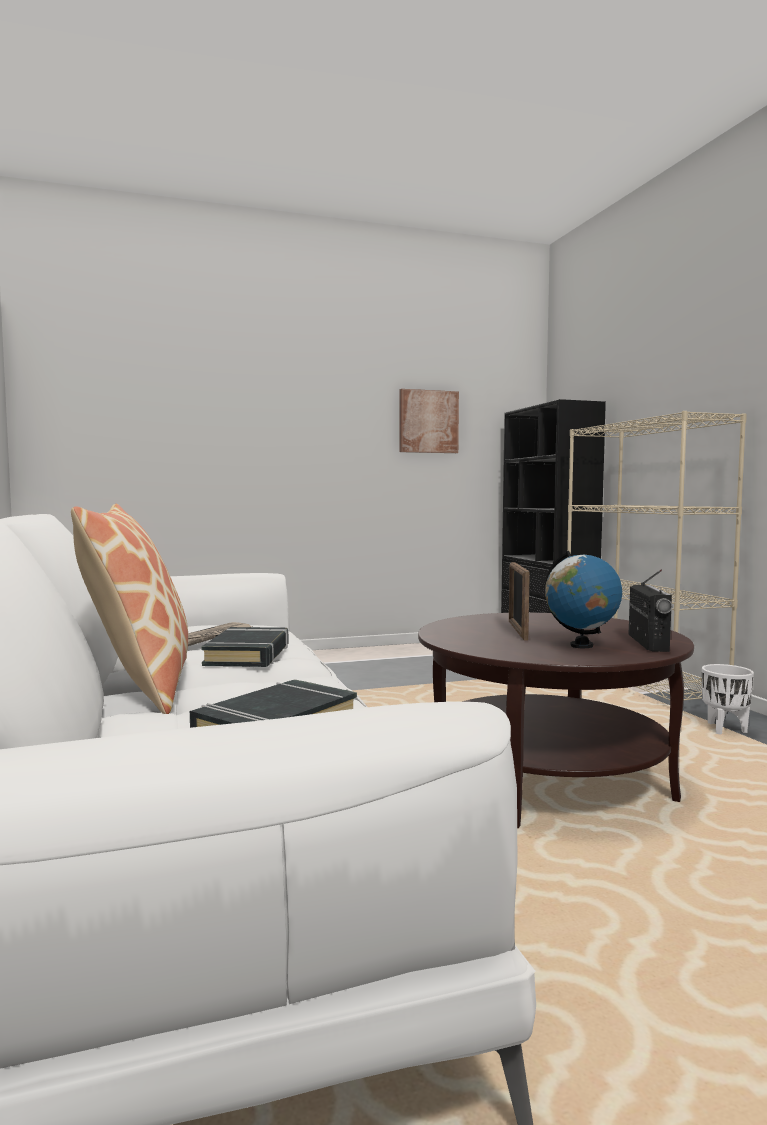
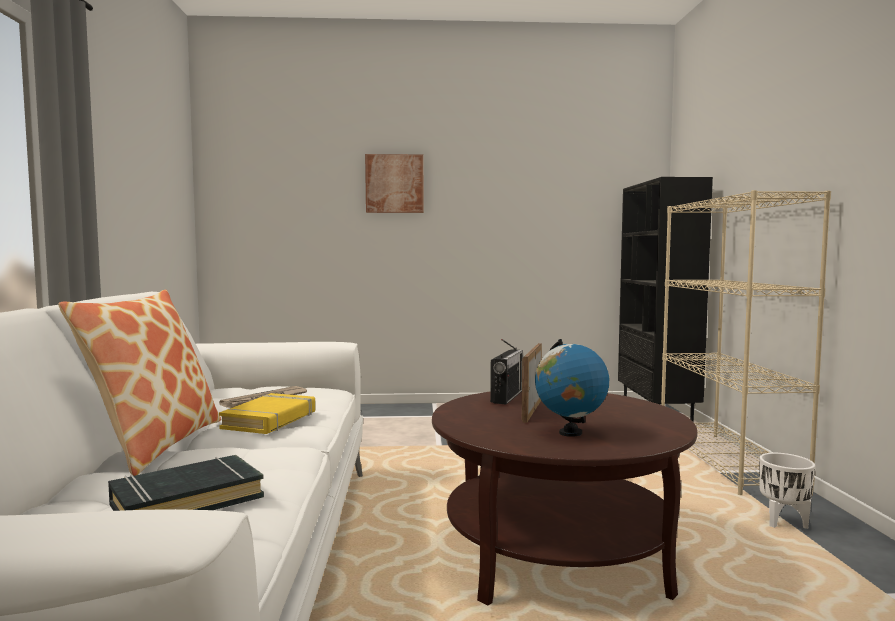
camera: 15 degrees right, 0 degrees up
(248, 655) = (270, 420): black book -> yellow book
(428, 421) = (548, 199): picture -> picture (394, 184)
(648, 643) = (642, 435): radio -> radio (507, 397)

